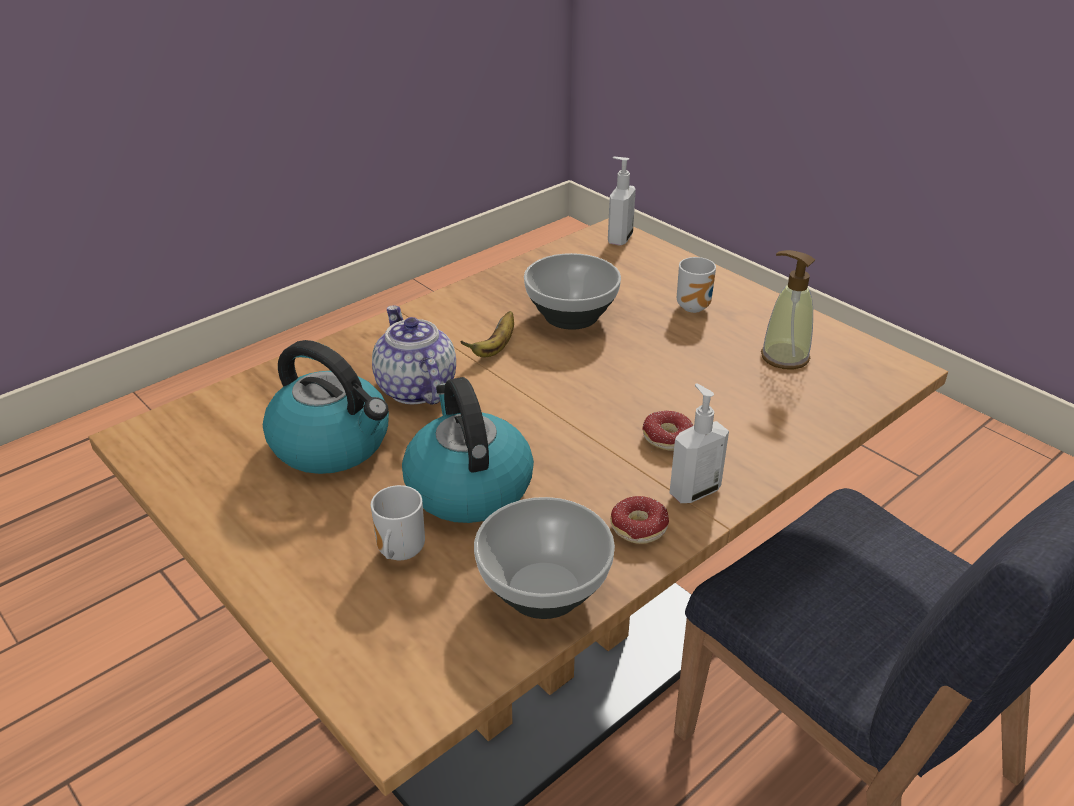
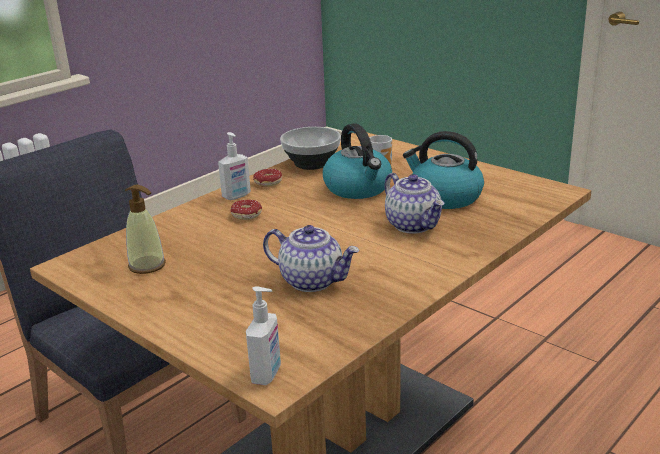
camera: 175 degrees right, 10 degrees down
(495, 348) = (369, 253): banana -> none
(571, 317) = (313, 281): bowl -> teapot
(695, 307) = (203, 299): mug -> none

